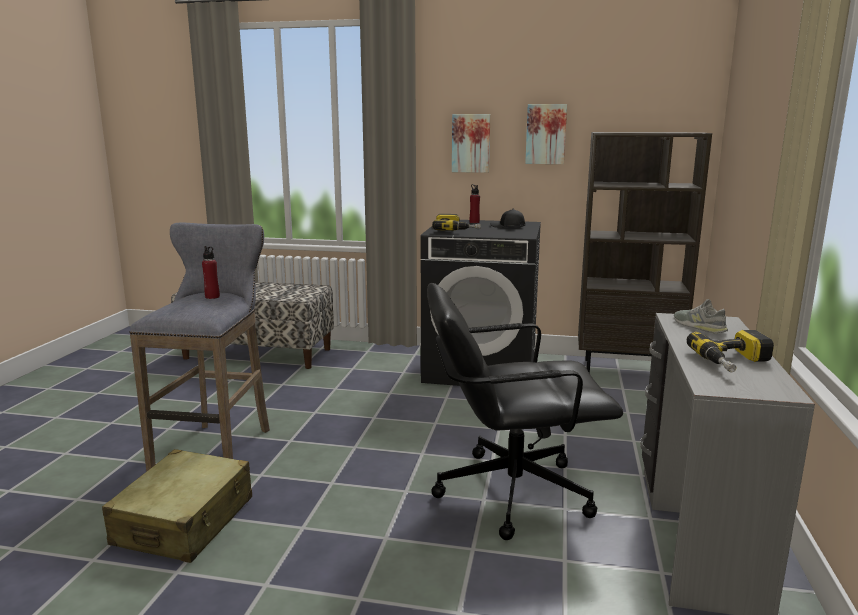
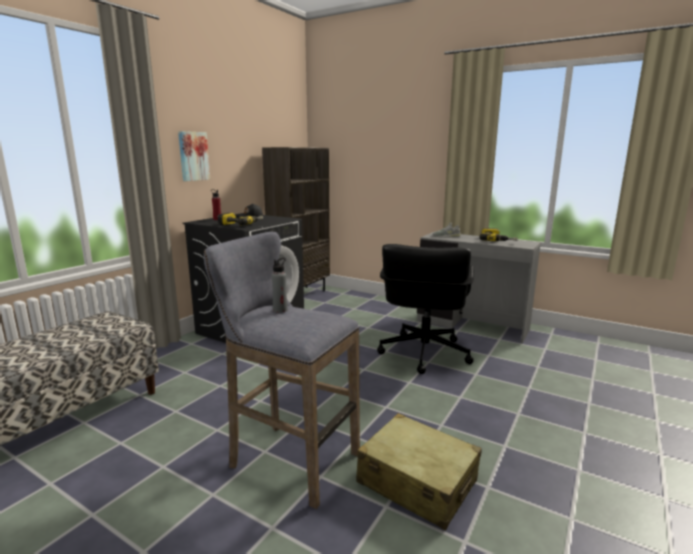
camera: 70 degrees left, 0 degrees up
(212, 297) = (280, 310): red bottle -> grey bottle
(546, 134) = (237, 148): picture -> none

